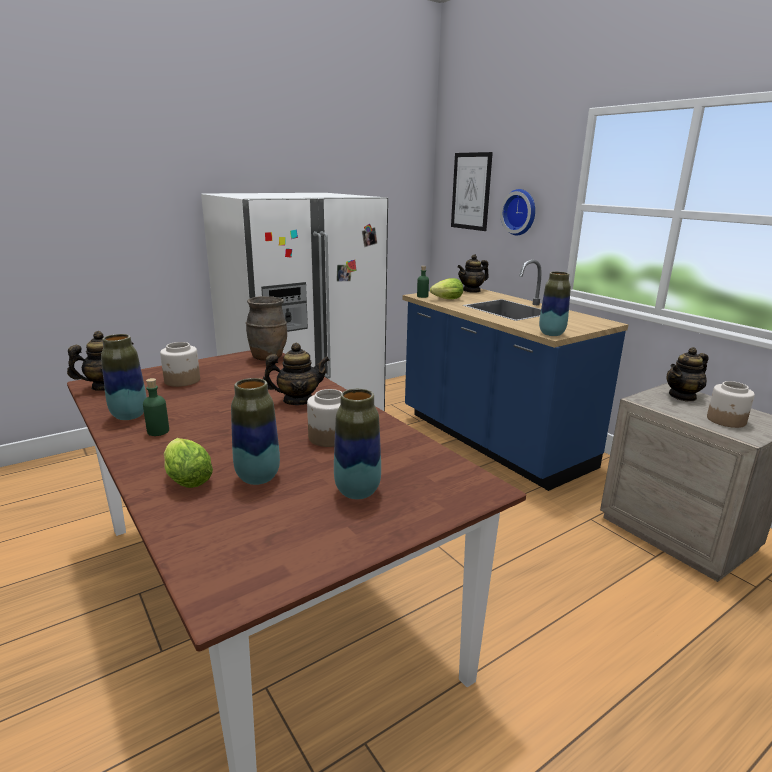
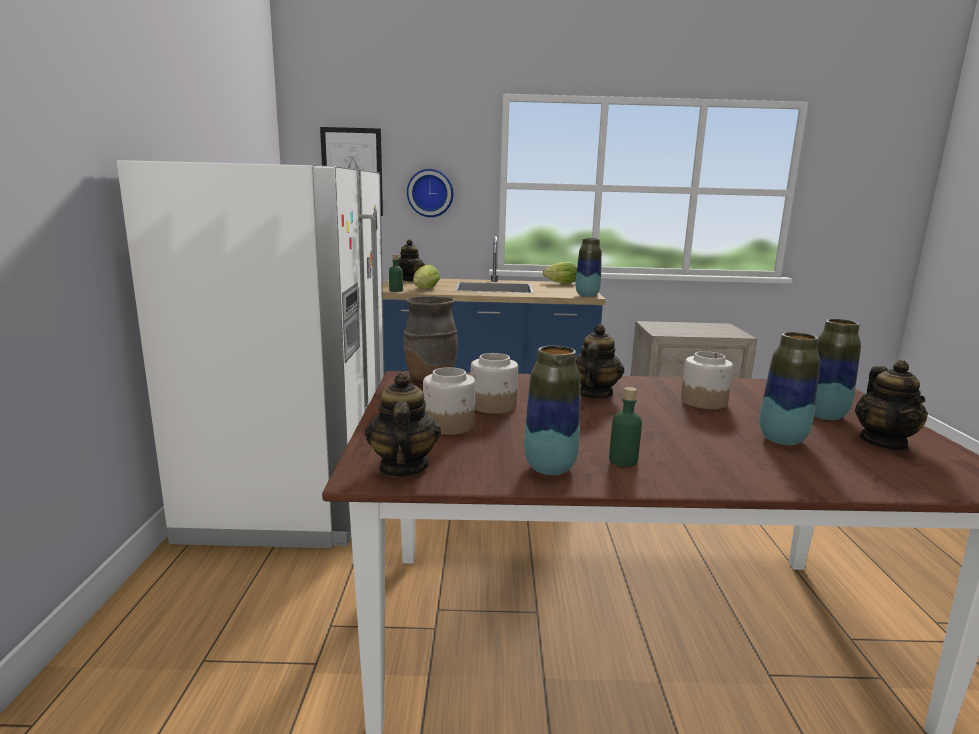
camera: 55 degrees left, 5 degrees down
(186, 478) = (769, 466): lettuce -> lettuce (559, 283)
(682, 396) = (664, 325): teapot -> teapot (884, 442)
(726, 420) = (712, 331): jar -> jar (493, 406)

